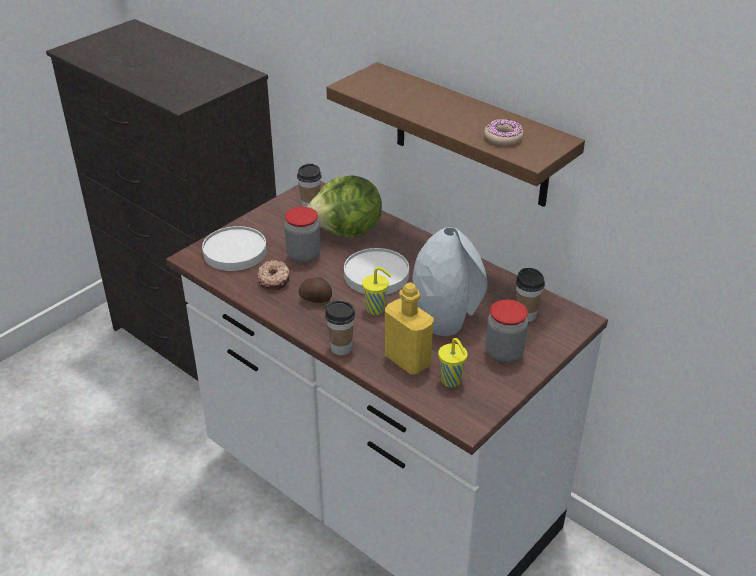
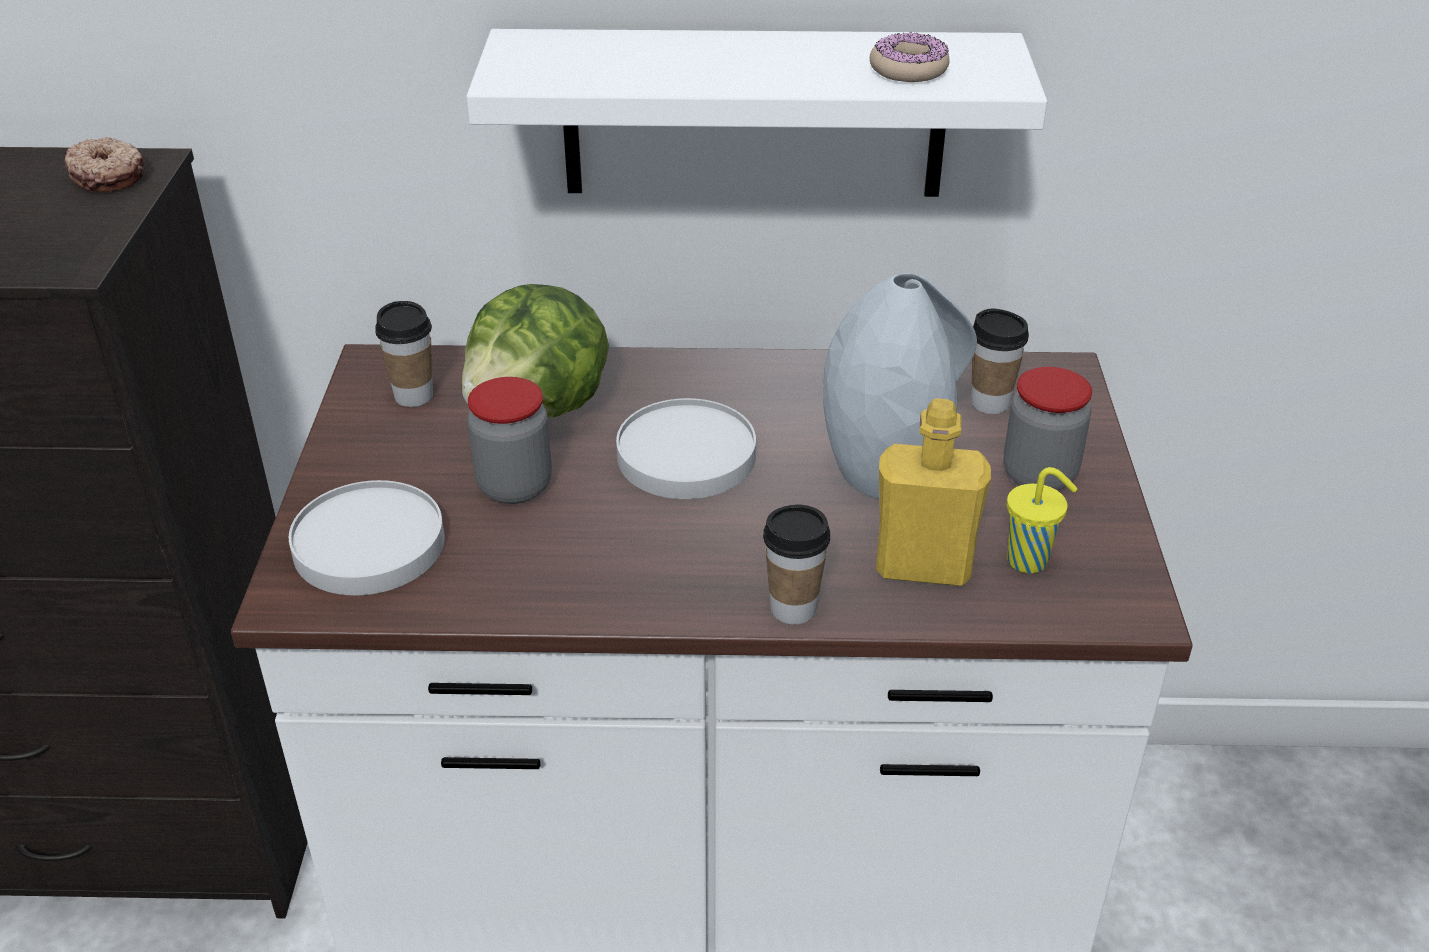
camera: 40 degrees left, 0 degrees up
(274, 280) = (516, 555): donut -> donut (109, 176)
(316, 299) = (639, 550): potato -> none
(376, 309) = (763, 512): yellow cup -> none
(471, 136) = (754, 114): brown shelf -> white shelf

